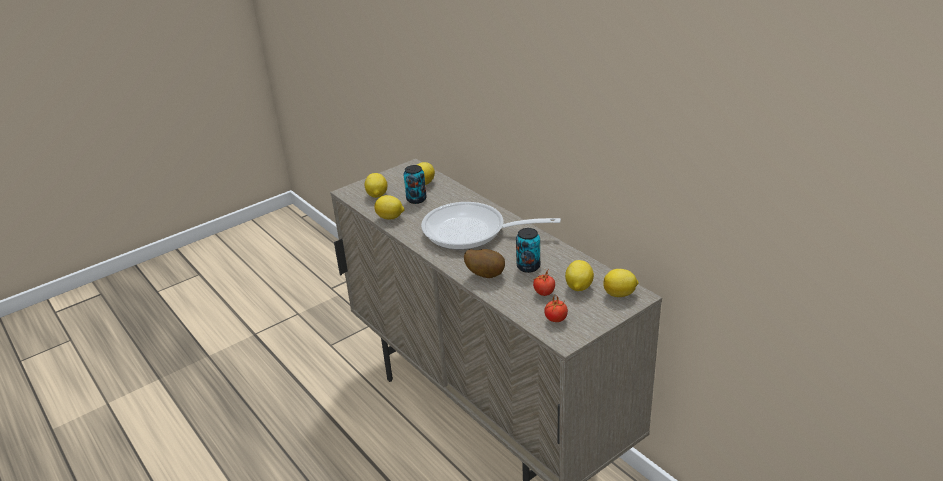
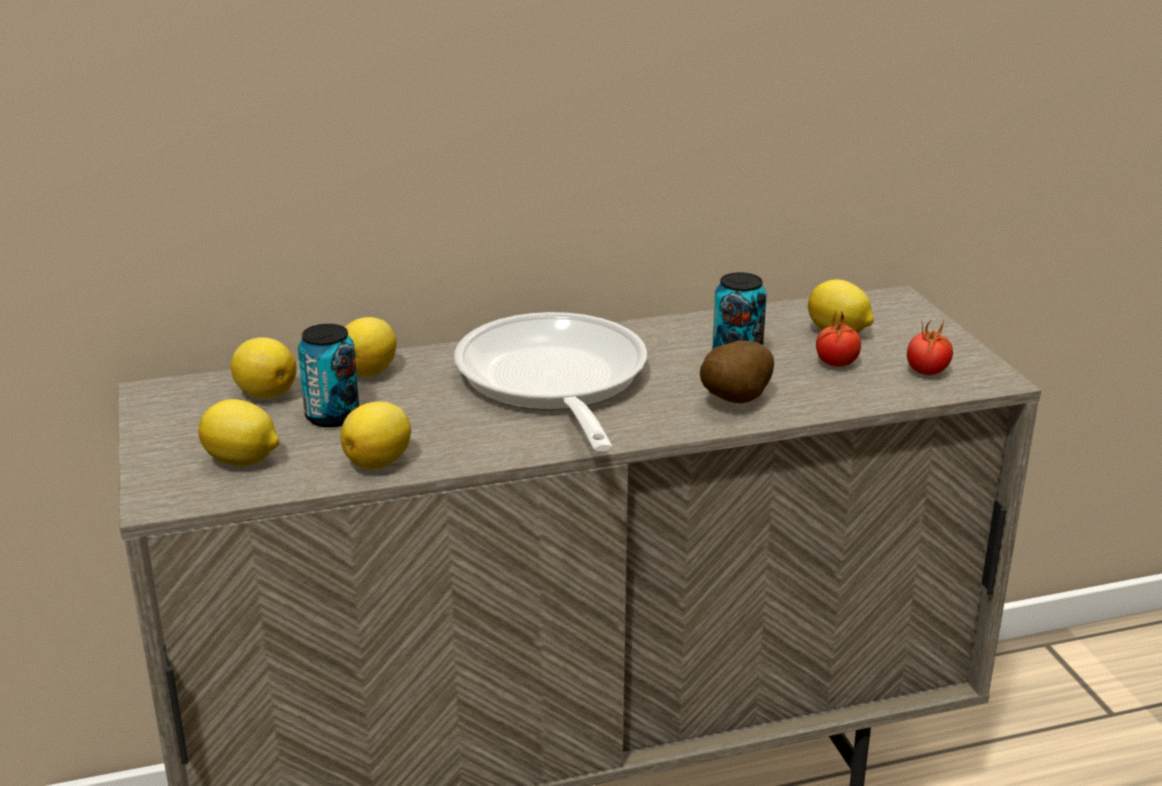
camera: 70 degrees left, 5 degrees down
(471, 232) = (553, 384): frying pan -> frying pan turned 135 degrees clockwise
(620, 294) = (882, 309): lemon -> lemon (370, 371)

